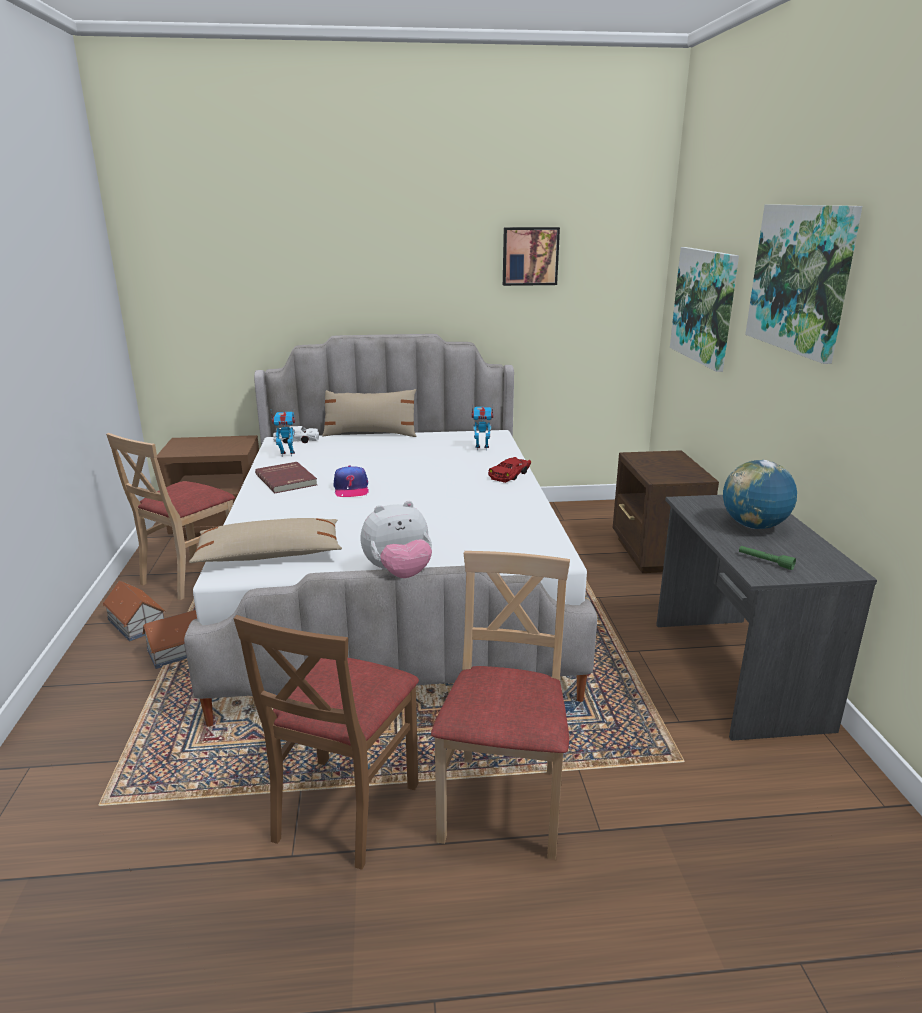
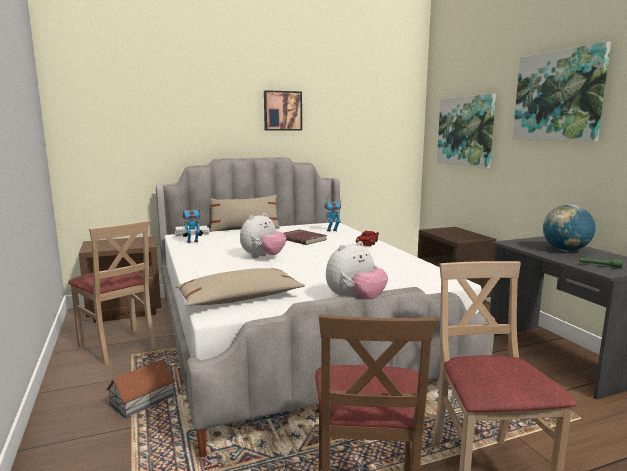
camera: 15 degrees left, 10 degrees down
(136, 623) = (88, 386): toy house -> none
(190, 576) = (118, 346): beige chair -> beige chair turned 60 degrees counterclockwise
(287, 480) = (207, 256): red book -> red book (302, 239)
(351, 489) = (263, 257): cap -> plush toy
(530, 256) = (344, 106): picture -> picture (282, 111)

